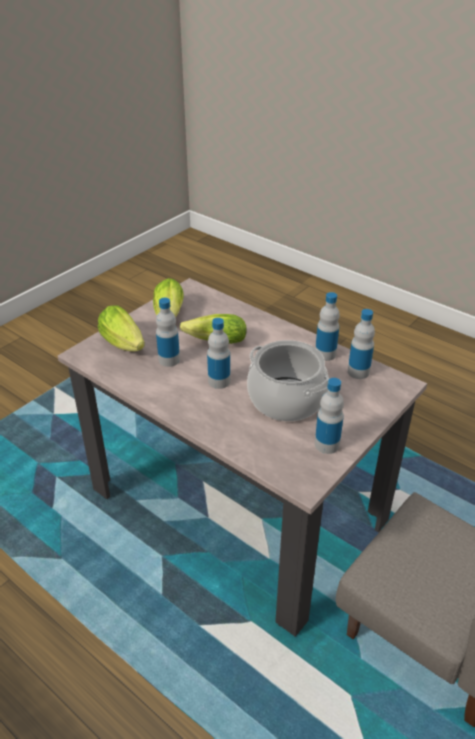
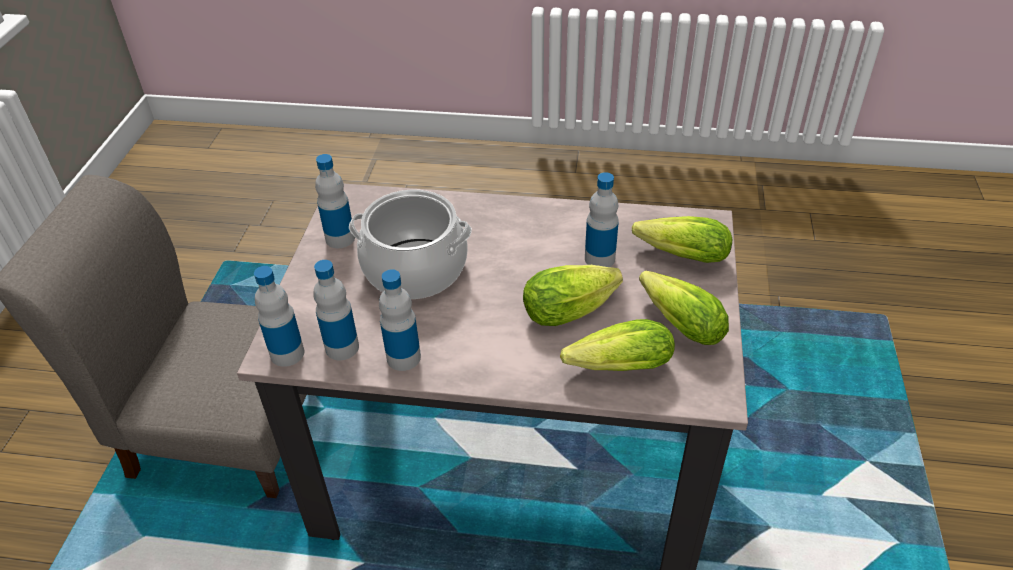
camera: 150 degrees right, 5 degrees up
(219, 381) = (512, 257): bottle -> bottle (287, 353)
(221, 312) = (614, 367): none -> lettuce

